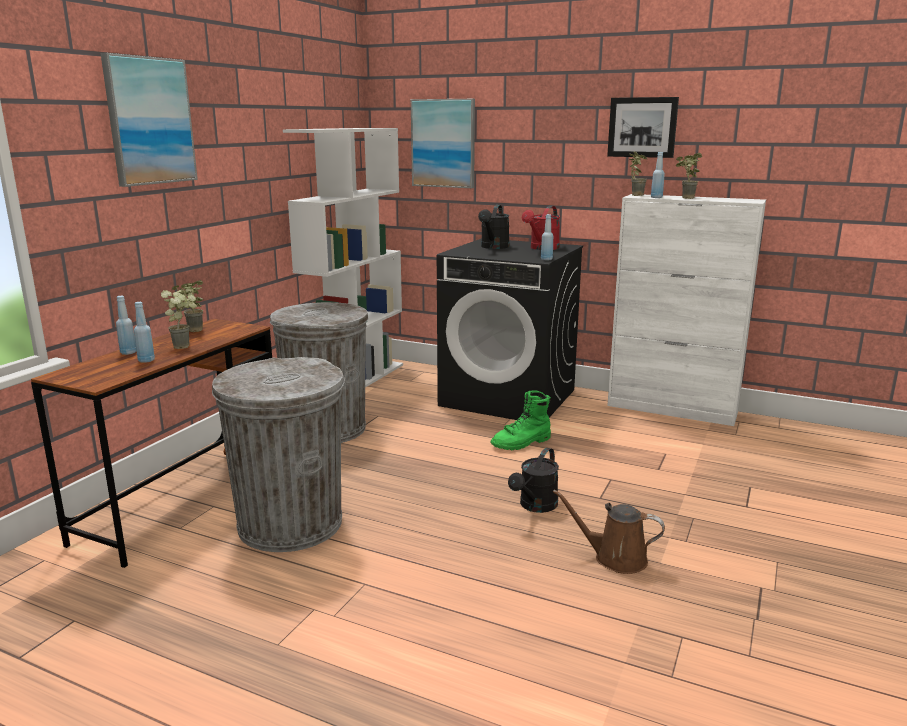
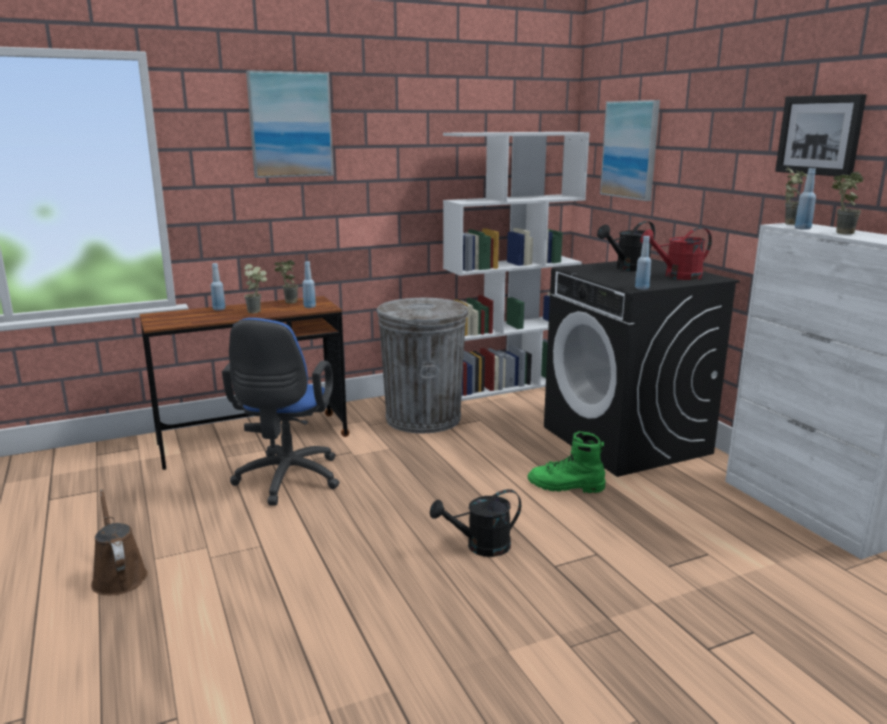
camera: 40 degrees right, 0 degrees up
(146, 360) = (214, 317): blue bottle -> blue bottle (309, 307)
(290, 524) = (286, 481): grey trash can -> blue office chair
(615, 558) = (471, 625): brown watering can -> brown watering can (118, 576)

